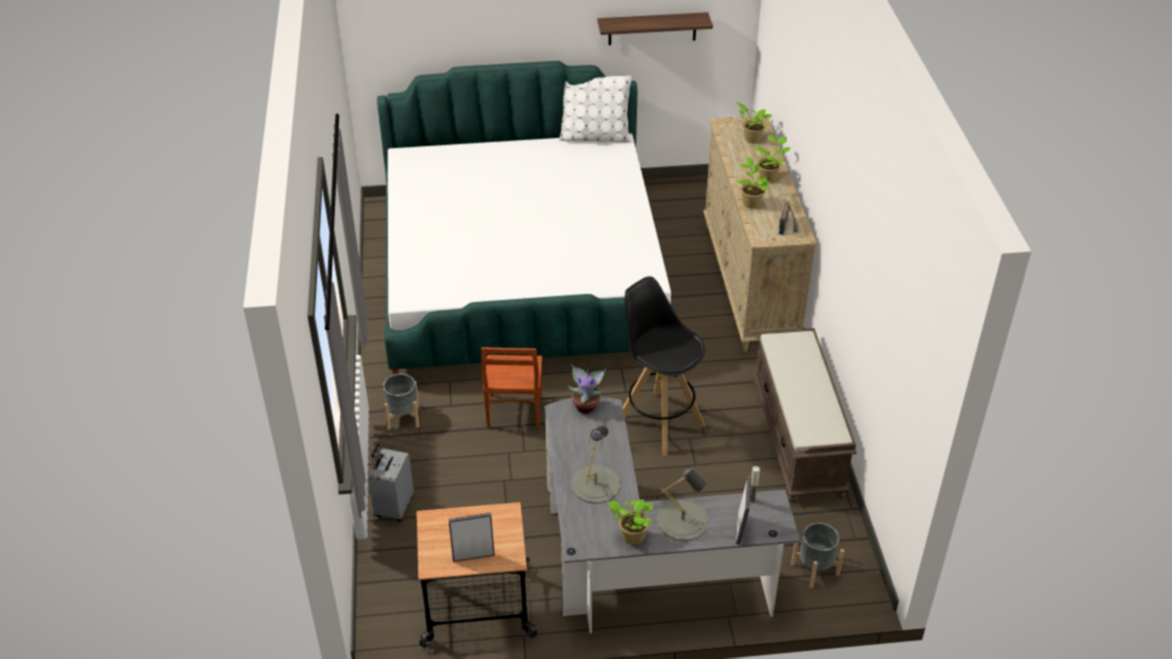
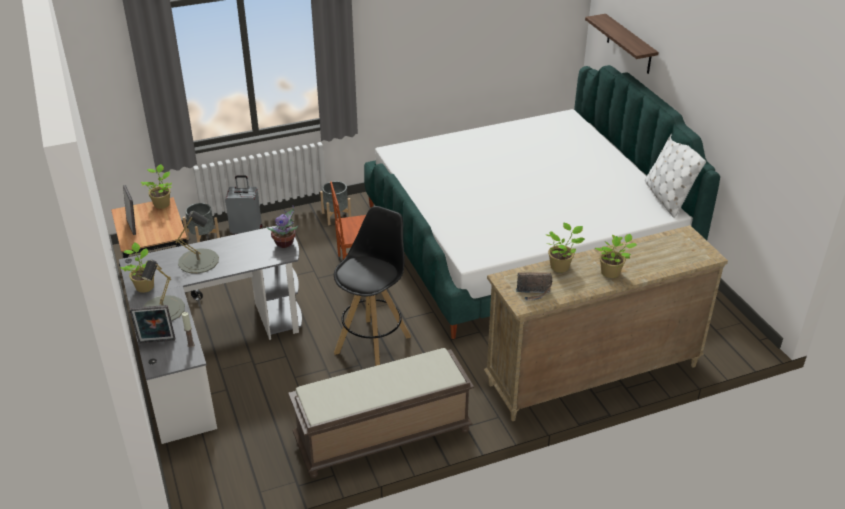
camera: 75 degrees right, 5 degrees down
(652, 28) = (747, 133): shelf -> shelf (629, 44)
(751, 139) = (673, 255): potted plant -> potted plant (162, 204)
(815, 569) = (218, 466): grey planter -> grey planter (203, 239)

